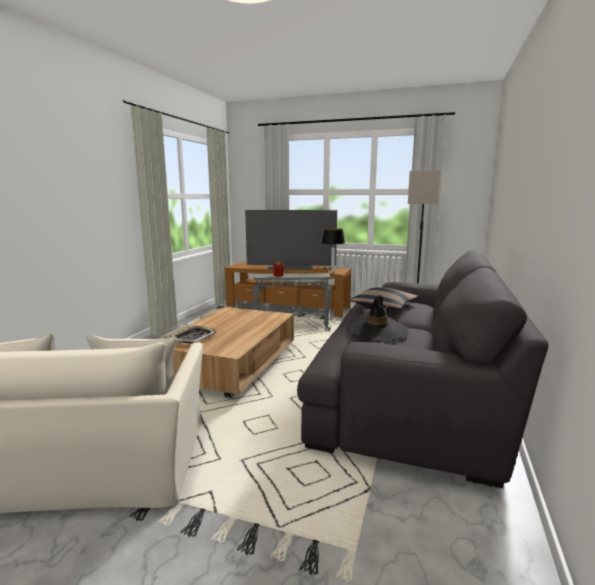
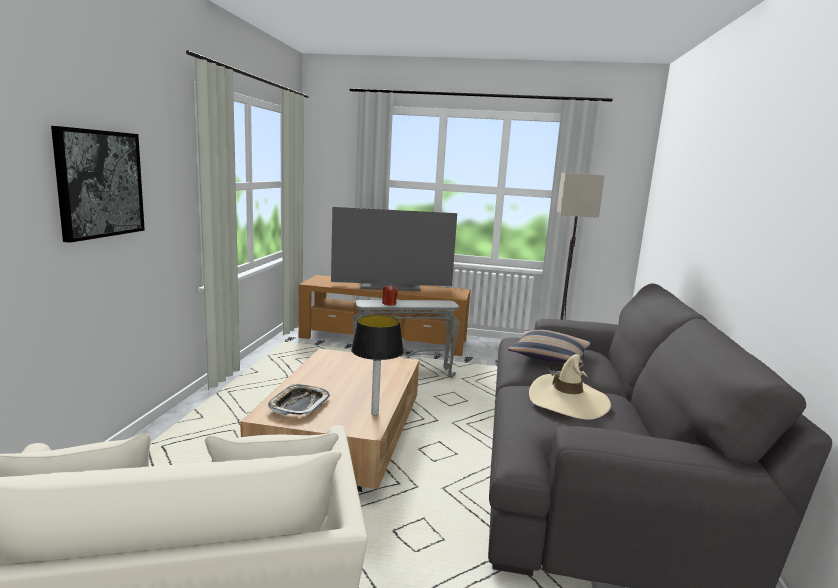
camera: 10 degrees left, 0 degrees up
(61, 190) = (99, 184): none -> picture
(332, 272) = (450, 296): table lamp -> table lamp (374, 413)
(377, 331) = (568, 401): black hat -> beige hat

